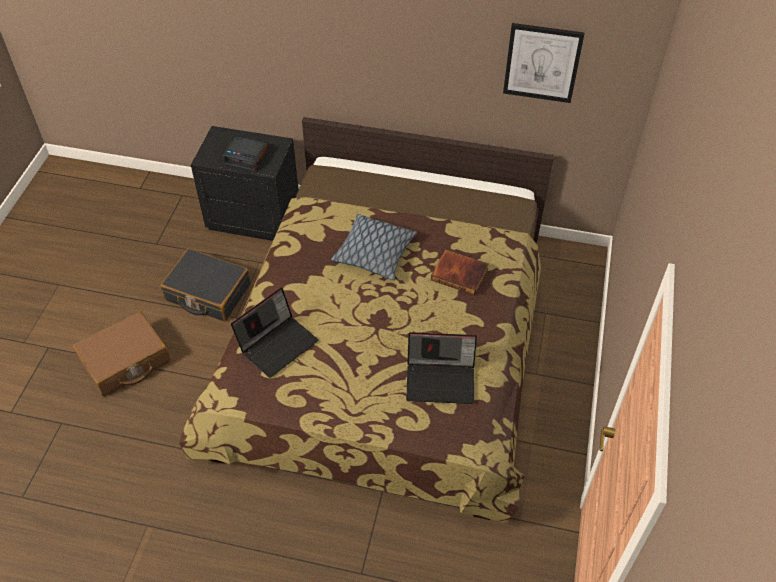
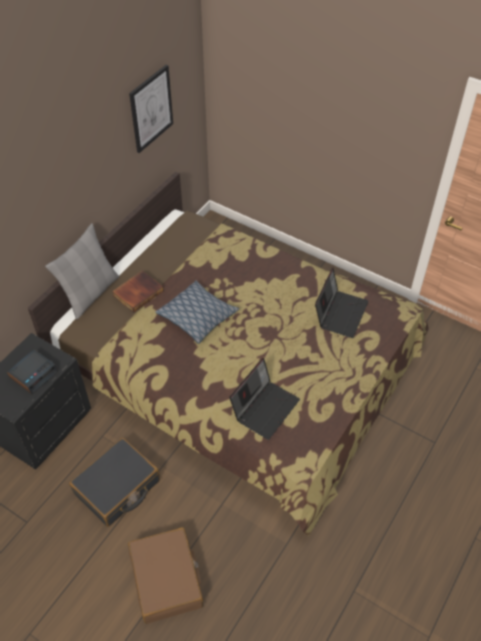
camera: 70 degrees left, 0 degrees up
(278, 344) = (265, 407): laptop -> laptop turned 60 degrees clockwise
(371, 166) = (90, 293): none -> grey pillow
(460, 273) = (244, 271): book -> book (137, 292)

